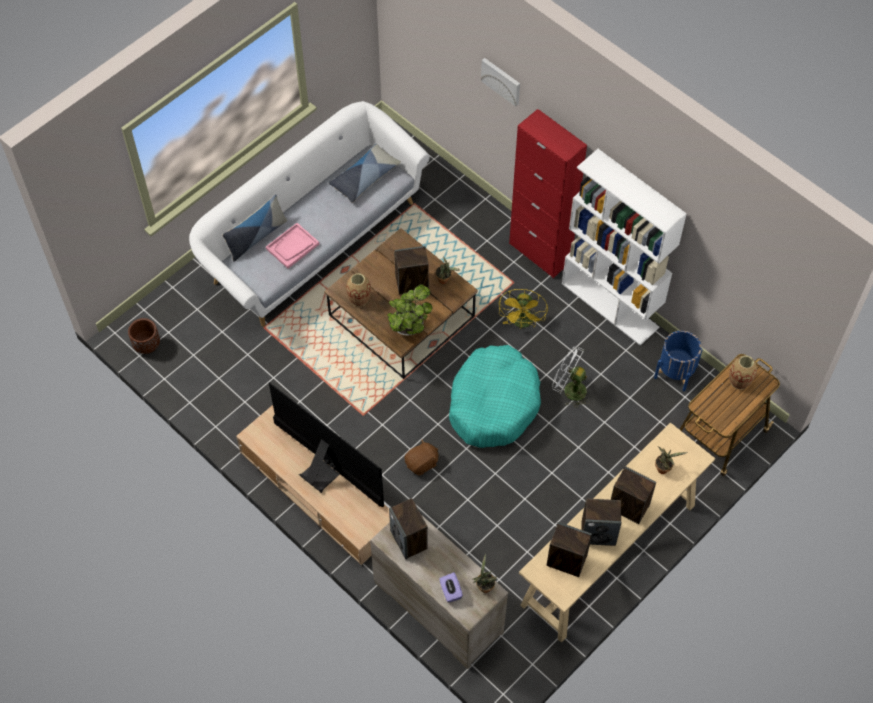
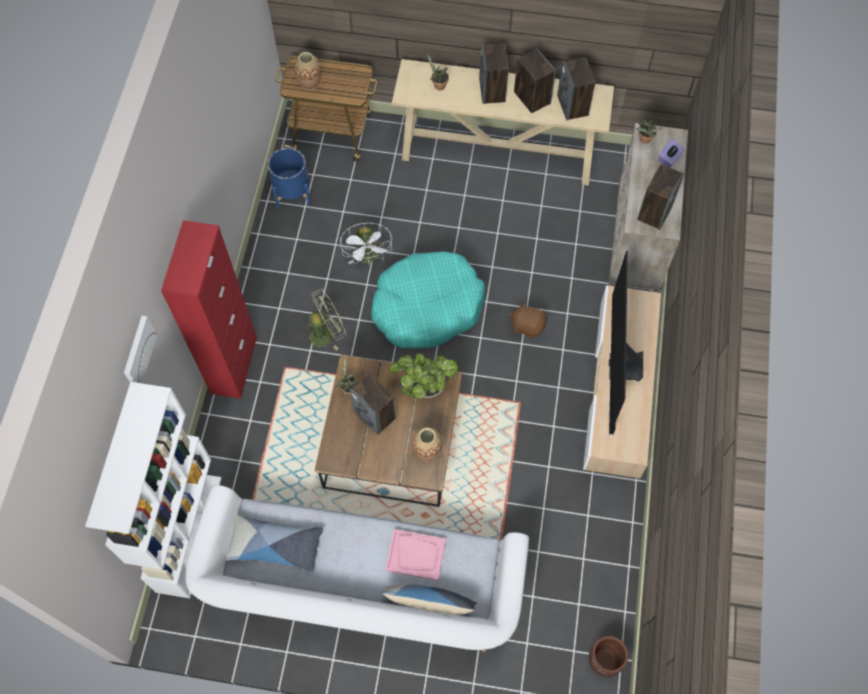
camera: 125 degrees left, 5 degrees up
(522, 323) = (326, 333): yellow fan -> green fan
(610, 305) = (256, 275): white bookcase -> white bookcase (188, 533)

